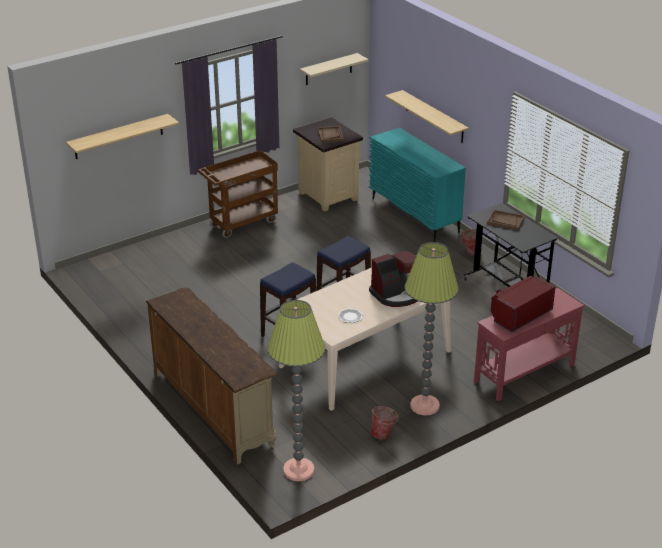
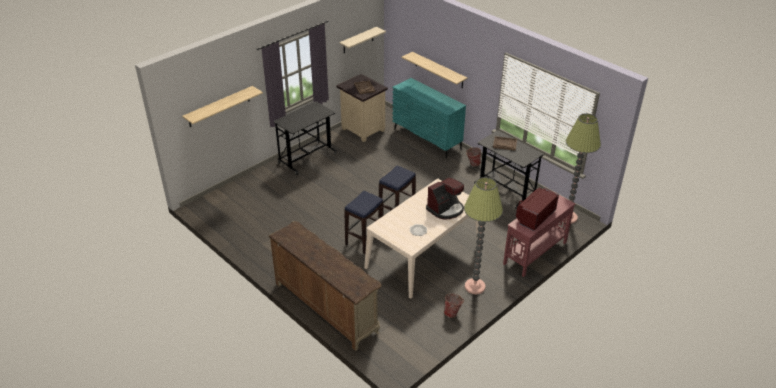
camera: 10 degrees left, 5 degrees up
(241, 225) = (307, 158): brown cart -> black desk
(298, 470) = (400, 349): floor lamp -> floor lamp (568, 217)

